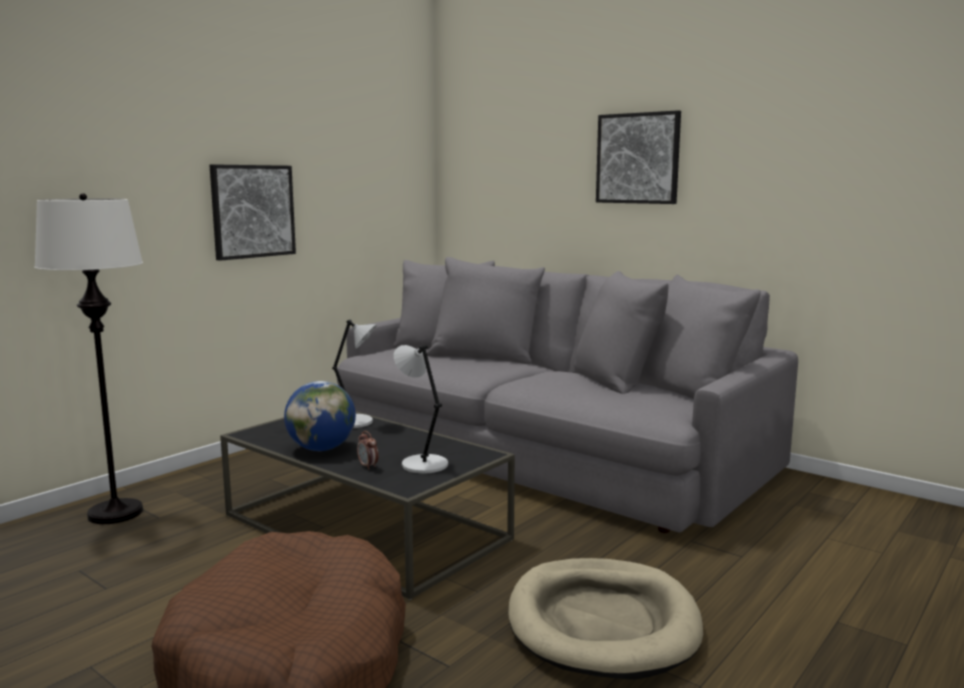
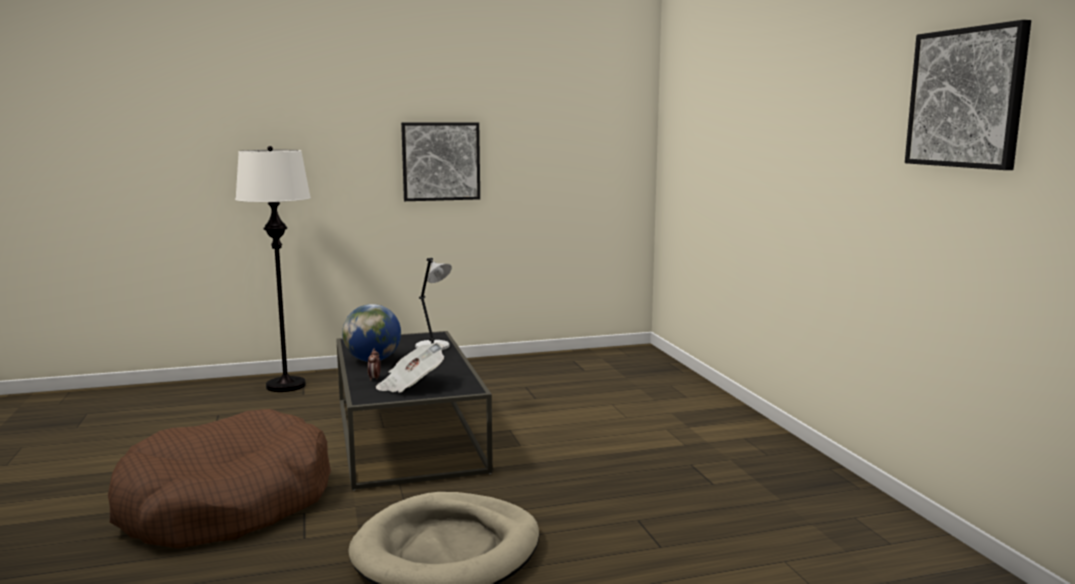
camera: 35 degrees right, 0 degrees up
(422, 464) = (411, 385): grey table lamp -> newspaper
(546, 453) = (646, 415): grey sofa -> none
(638, 158) = (780, 114): picture -> picture (966, 98)

